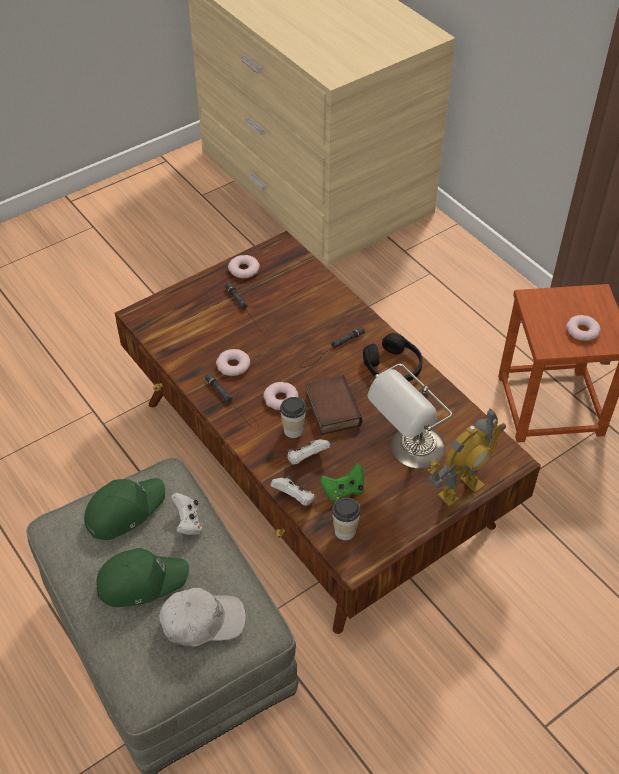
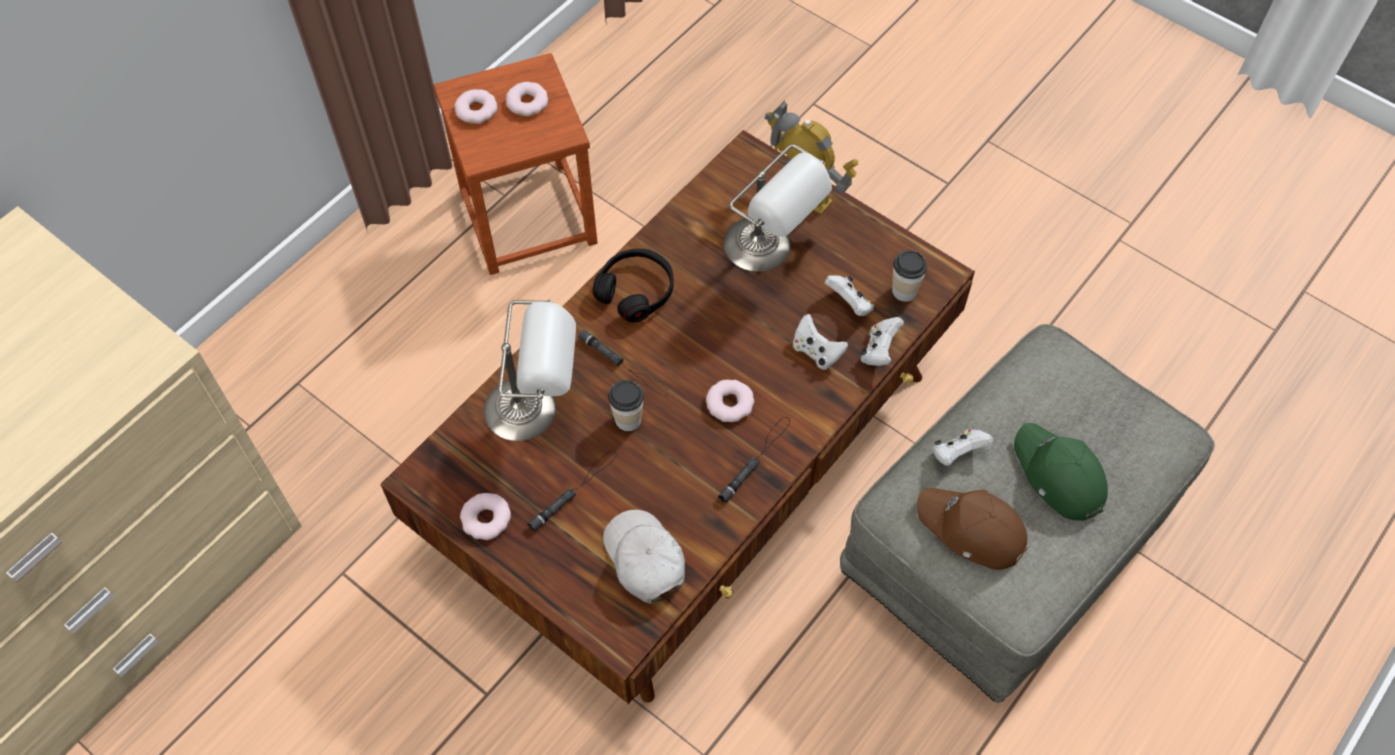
camera: 105 degrees left, 10 degrees up
(124, 510) = (971, 530): green cap -> brown cap
(202, 621) = (1076, 399): white cap -> white cap (644, 560)
(233, 365) = (688, 477): donut -> donut (476, 110)
(293, 430) = (777, 376): cup -> cup (628, 419)
(314, 302) = (536, 407): none -> white table lamp
(330, 408) = (728, 344): book -> none
(343, 491) = (849, 304): green game controller -> white game controller

